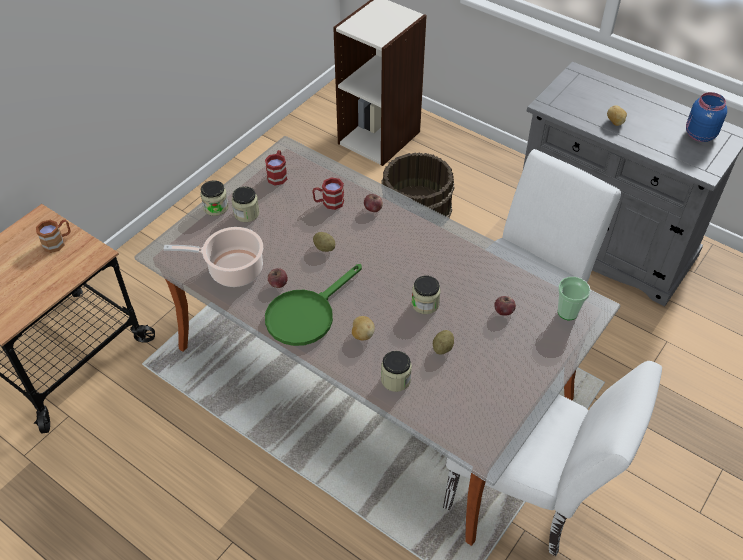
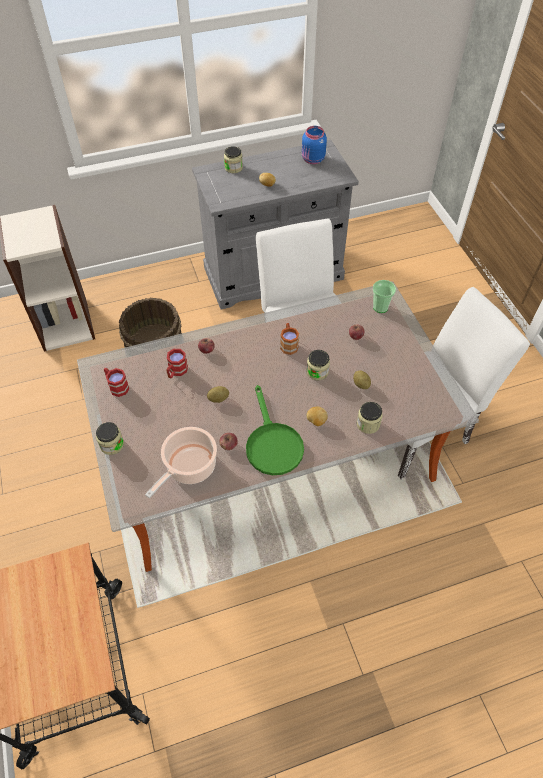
camera: 55 degrees left, 5 degrees up
(58, 242) = (31, 585): brown mug -> brown mug (288, 344)
(246, 213) = (138, 428): jar -> jar (233, 168)

